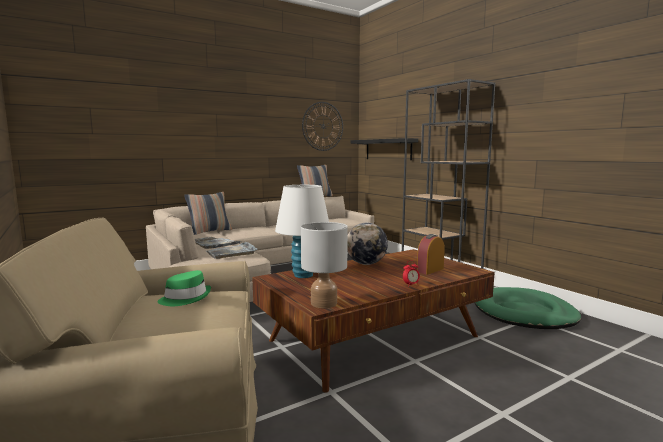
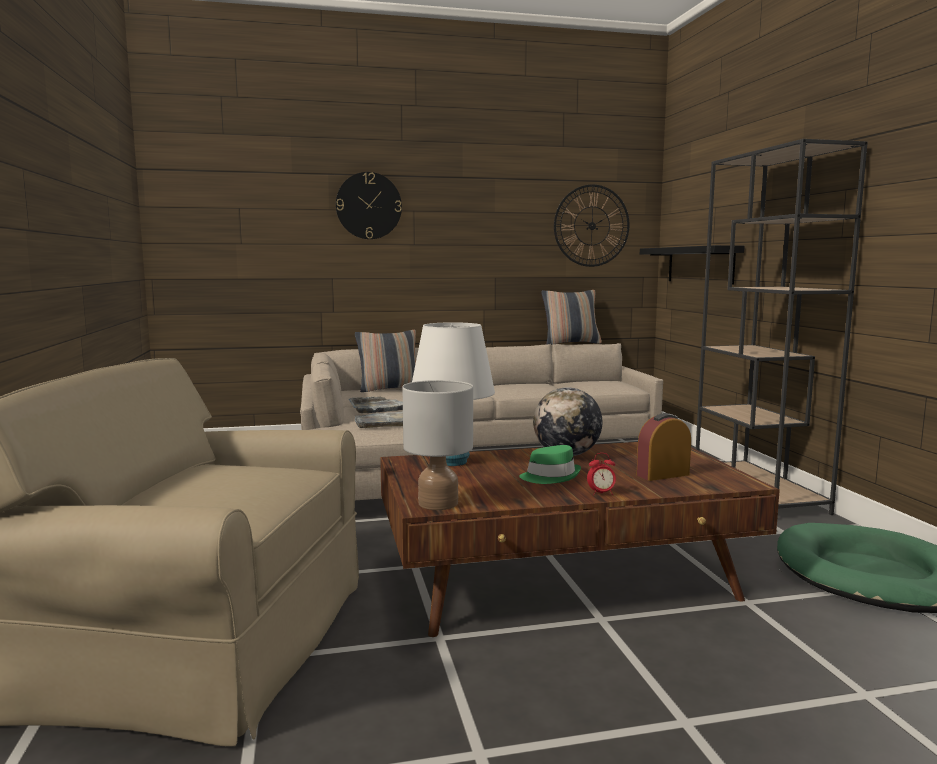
camera: 20 degrees right, 0 degrees up
(185, 298) = (241, 471): green hat -> green hat (550, 477)
(186, 109) = (368, 206): none -> wall clock

